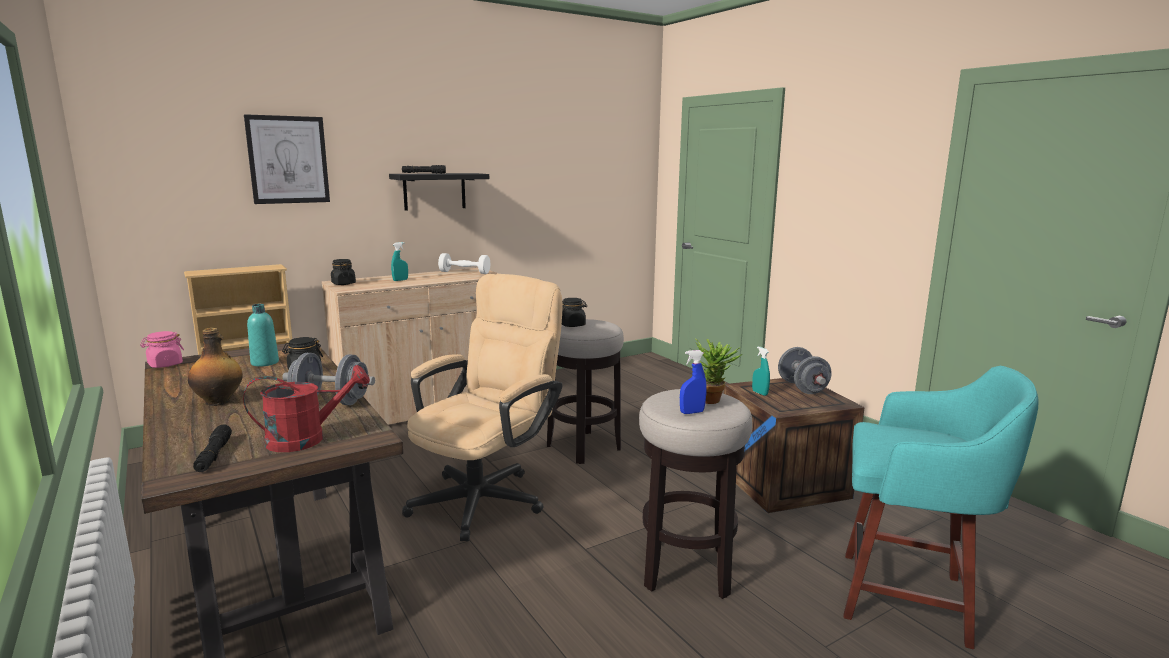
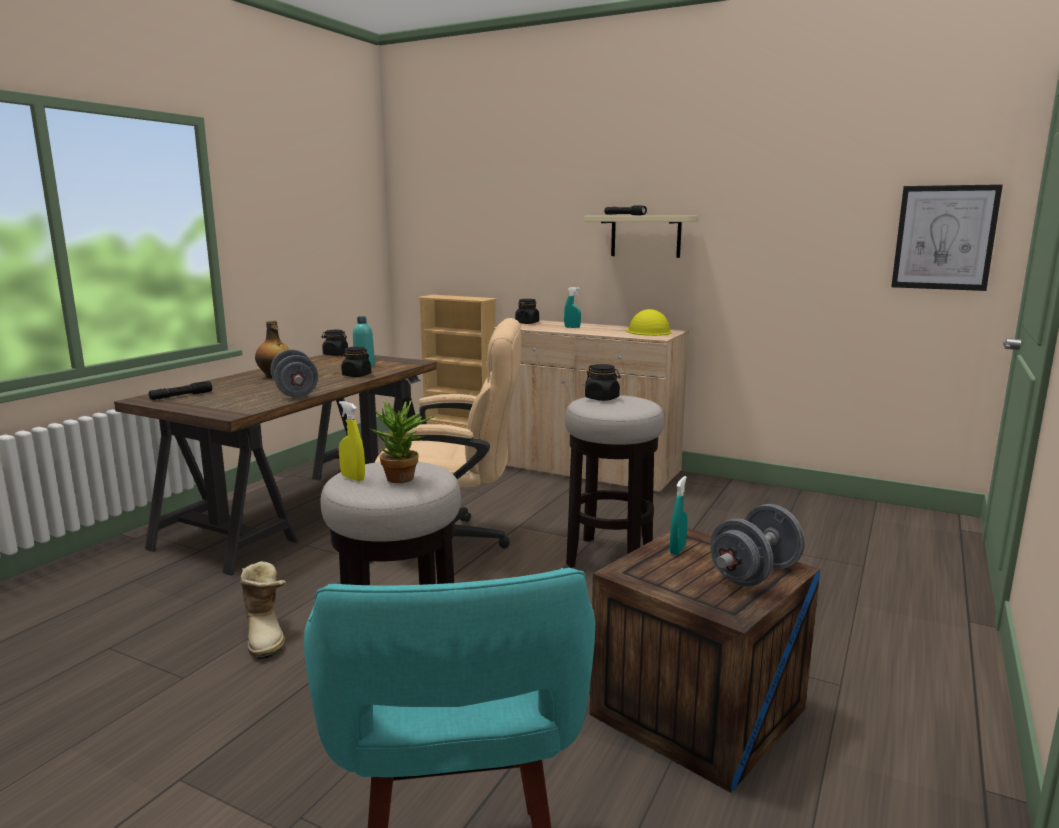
camera: 60 degrees right, 0 degrees up
(165, 364) = (335, 354): pink jar -> black jar
(288, 160) = (513, 202): picture -> picture (944, 237)
(307, 439) = (219, 404): red watering can -> none
(434, 191) = (645, 236): black shelf -> beige shelf
(464, 272) = (648, 331): white dumbbell -> yellow hard hat
(555, 624) = (266, 636): none -> boot
(692, 412) = (353, 478): blue spray bottle -> yellow spray bottle

